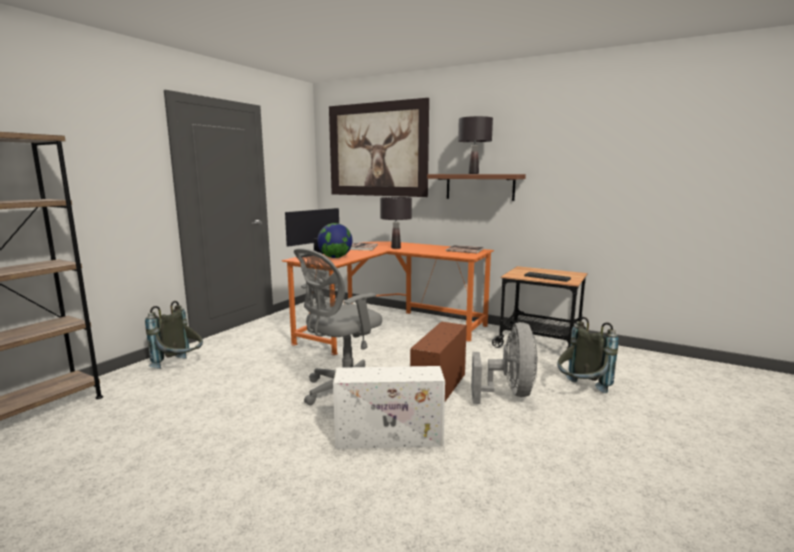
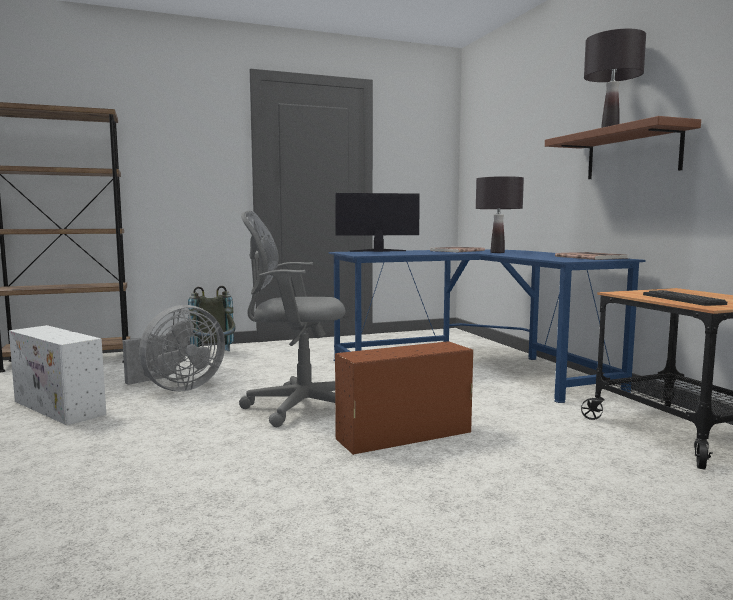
camera: 40 degrees right, 5 degrees down
(335, 257) = (387, 253): globe -> none
(377, 150) = (515, 120): picture -> none
(389, 327) = (474, 367): orange desk -> blue desk
(391, 437) = (253, 457): white storage box -> white storage box (60, 408)
(509, 393) = (490, 469): grey fan -> grey fan (177, 388)
(581, 391) = (630, 507): grey backpack -> none

